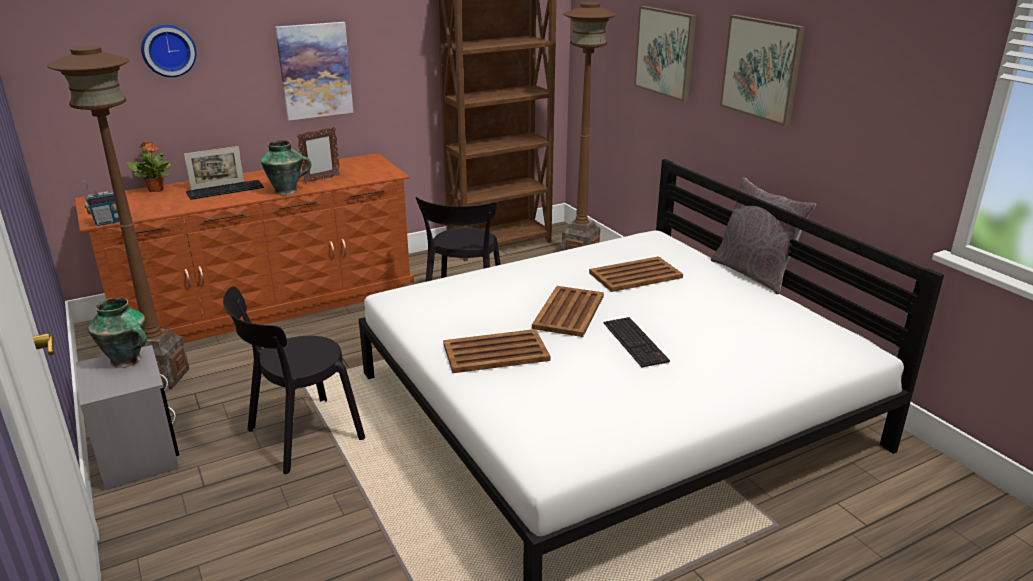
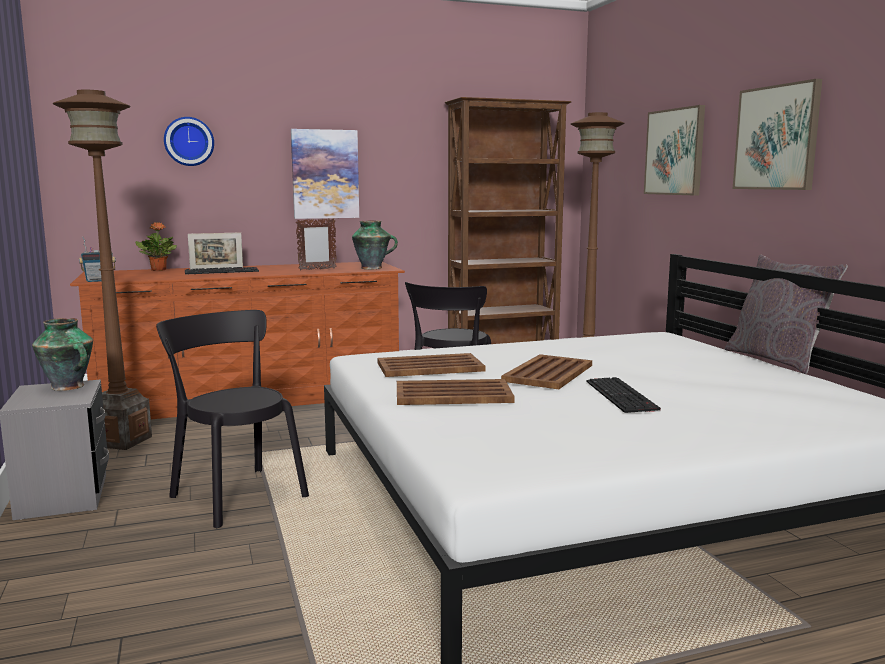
camera: 10 degrees right, 15 degrees down
(287, 191) = (279, 273): vase -> vase (372, 268)
(300, 436) = (236, 494): black chair -> black chair turned 75 degrees clockwise
(636, 275) = (634, 355): brown tray -> brown tray (431, 367)

